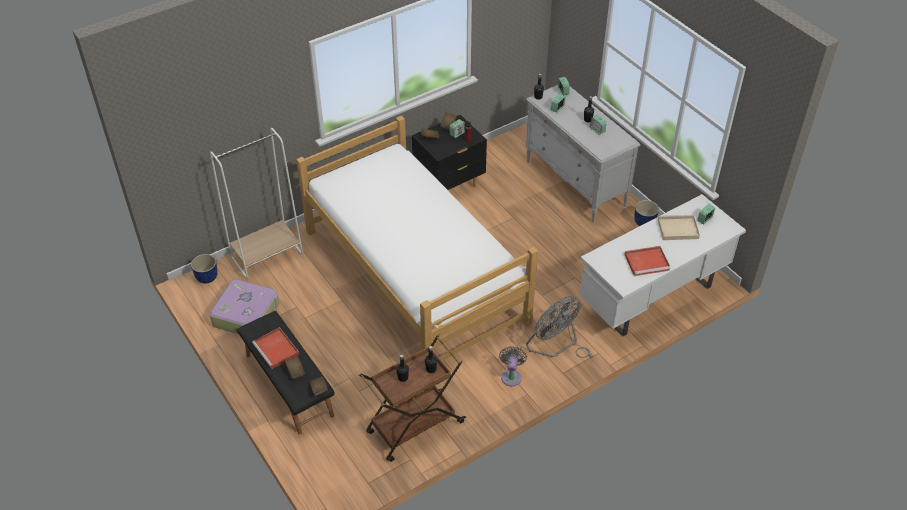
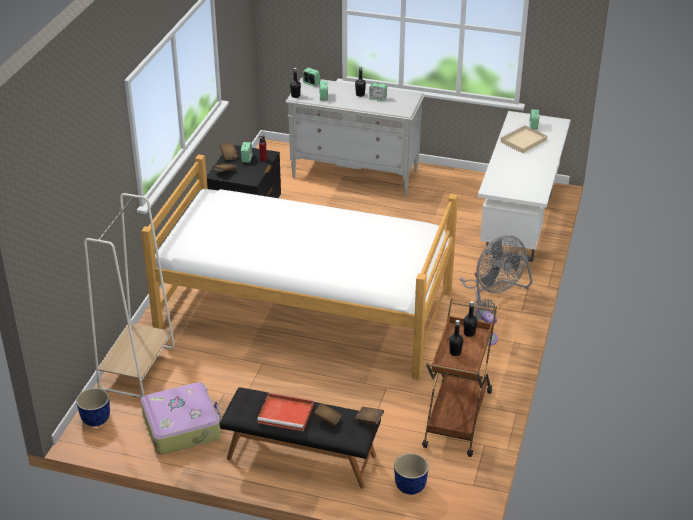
camera: 40 degrees left, 10 degrees down
(560, 343) = (492, 292): grey fan -> grey fan turned 135 degrees counterclockwise
(644, 223) = (446, 177): planter -> planter (410, 487)
(647, 262) = (532, 172): red tray -> none

